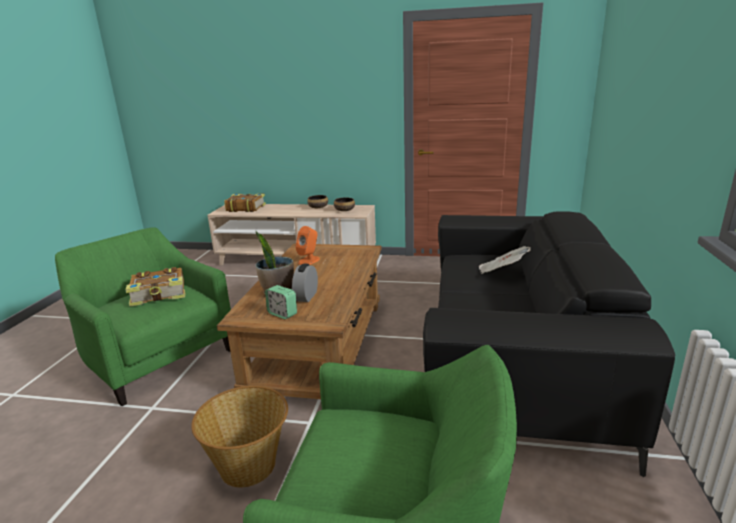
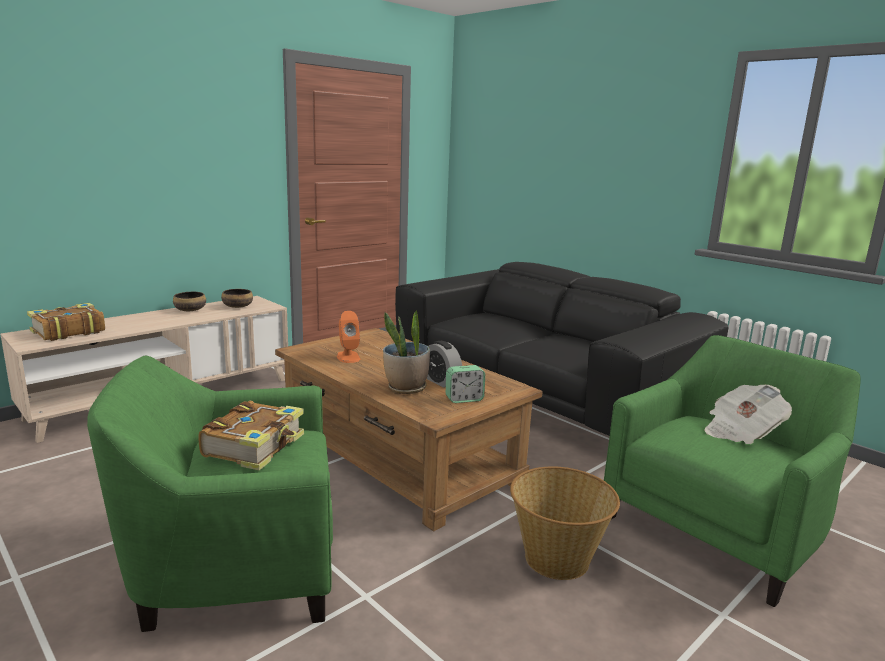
camera: 55 degrees left, 5 degrees down
(501, 272) = (510, 323): newspaper -> newspaper (741, 432)

